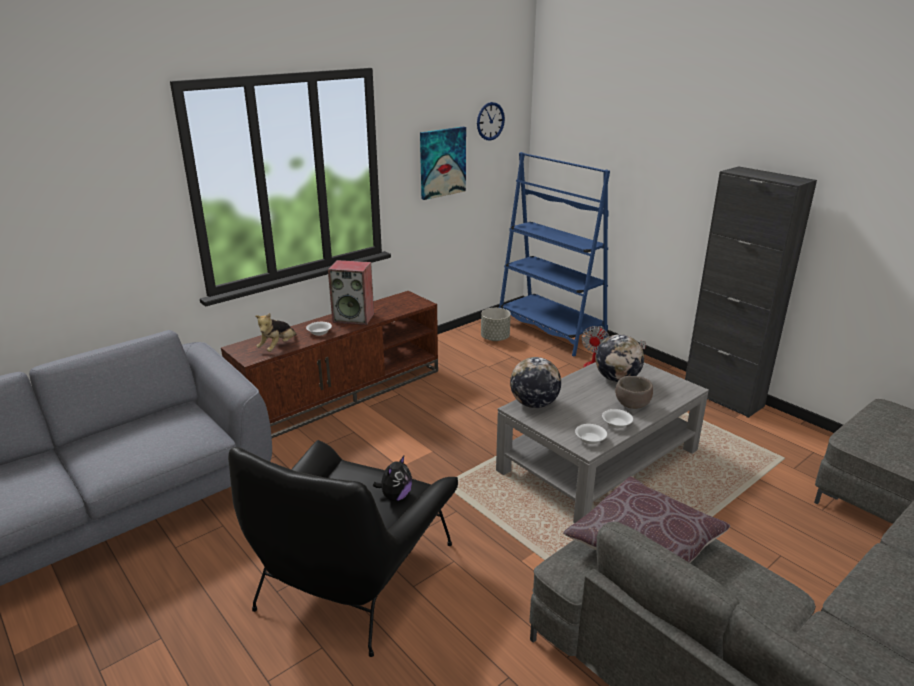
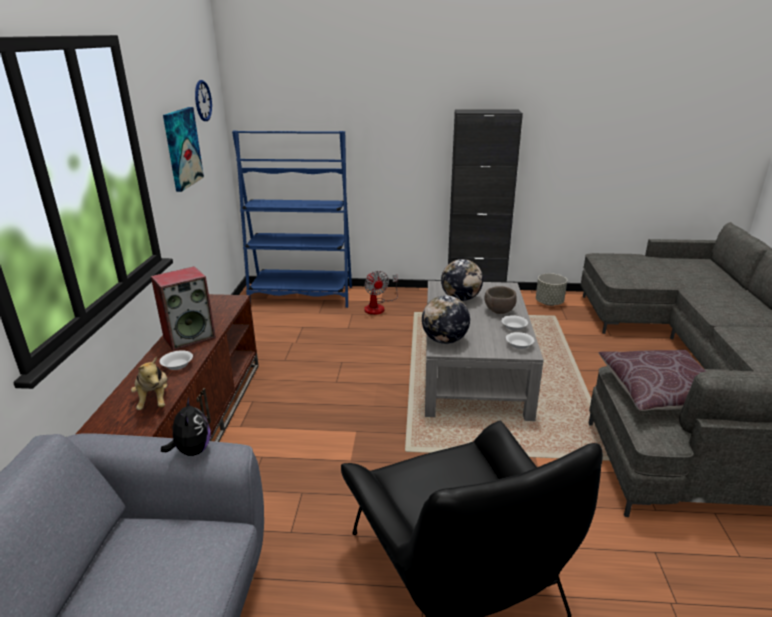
camera: 45 degrees left, 0 degrees up
(395, 496) = (470, 468): plush toy -> plush toy (192, 451)
(495, 338) = (266, 318): grey planter -> grey planter (549, 303)

